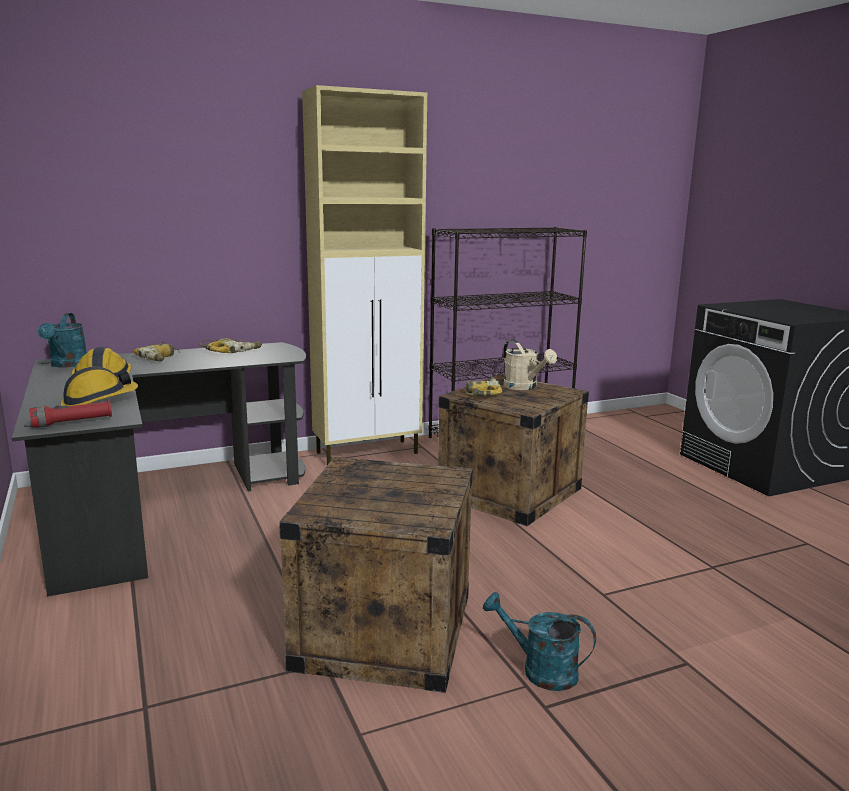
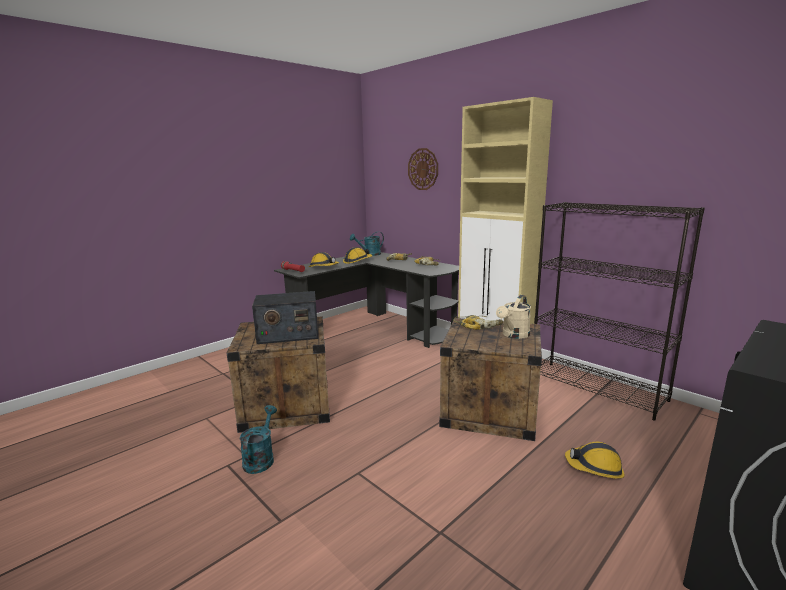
camera: 70 degrees right, 0 degrees up
(169, 180) = (423, 169): none -> wall clock
(404, 486) = (288, 334): none -> radio
(632, 479) = (594, 467): none -> hard hat

